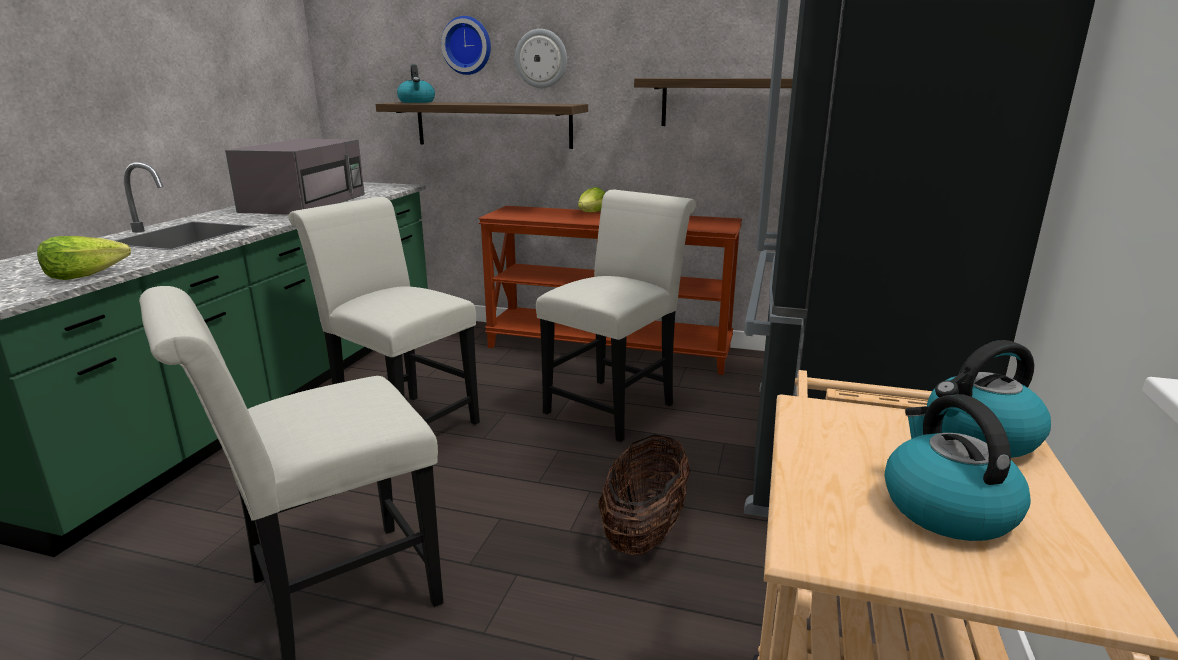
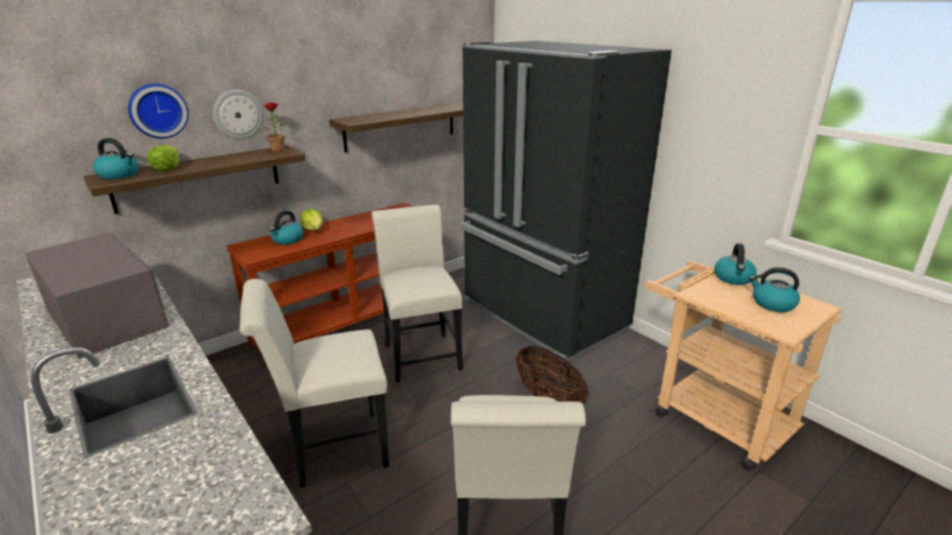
camera: 55 degrees left, 5 degrees up
(86, 275) = (237, 469): lettuce -> lettuce (167, 168)
(551, 213) = (287, 240): none -> kettle
(566, 104) = (277, 150): none -> potted plant

